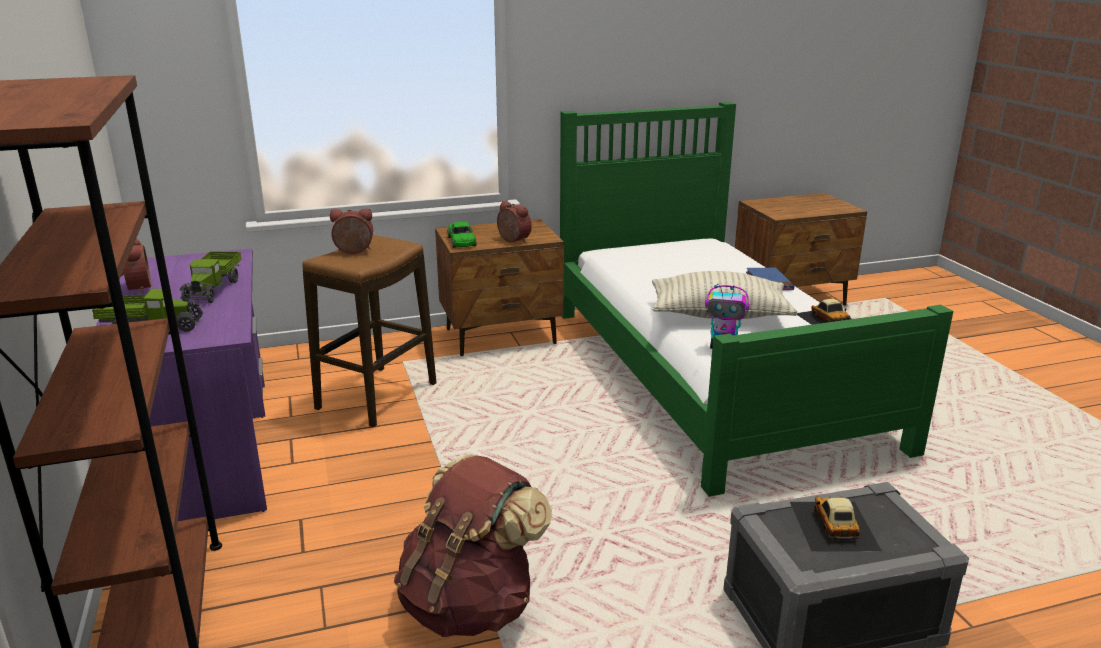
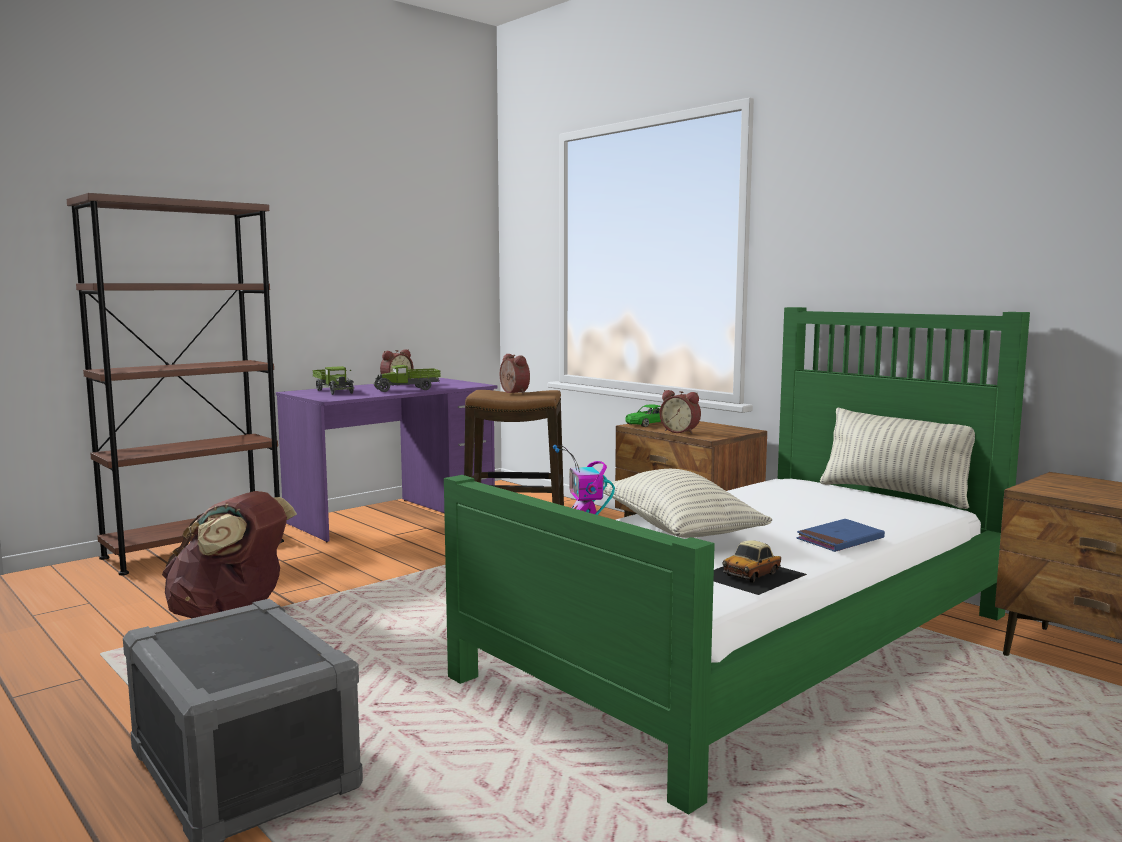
camera: 65 degrees right, 15 degrees down
(512, 240) = (680, 431): alarm clock -> alarm clock turned 105 degrees clockwise
(663, 241) = (894, 494): none -> pillow
(833, 525) = (243, 639): toy car -> none

